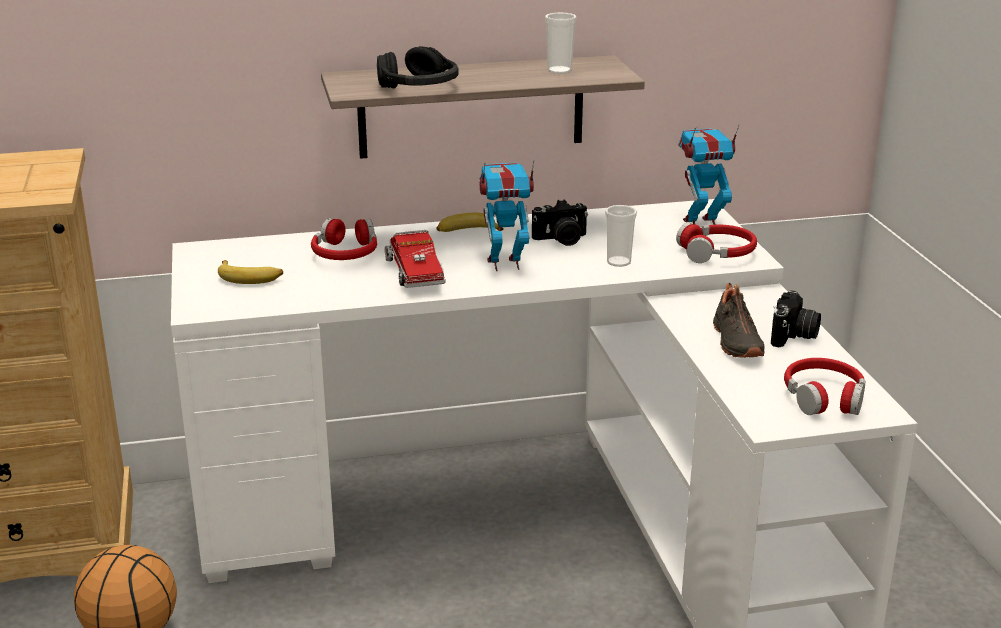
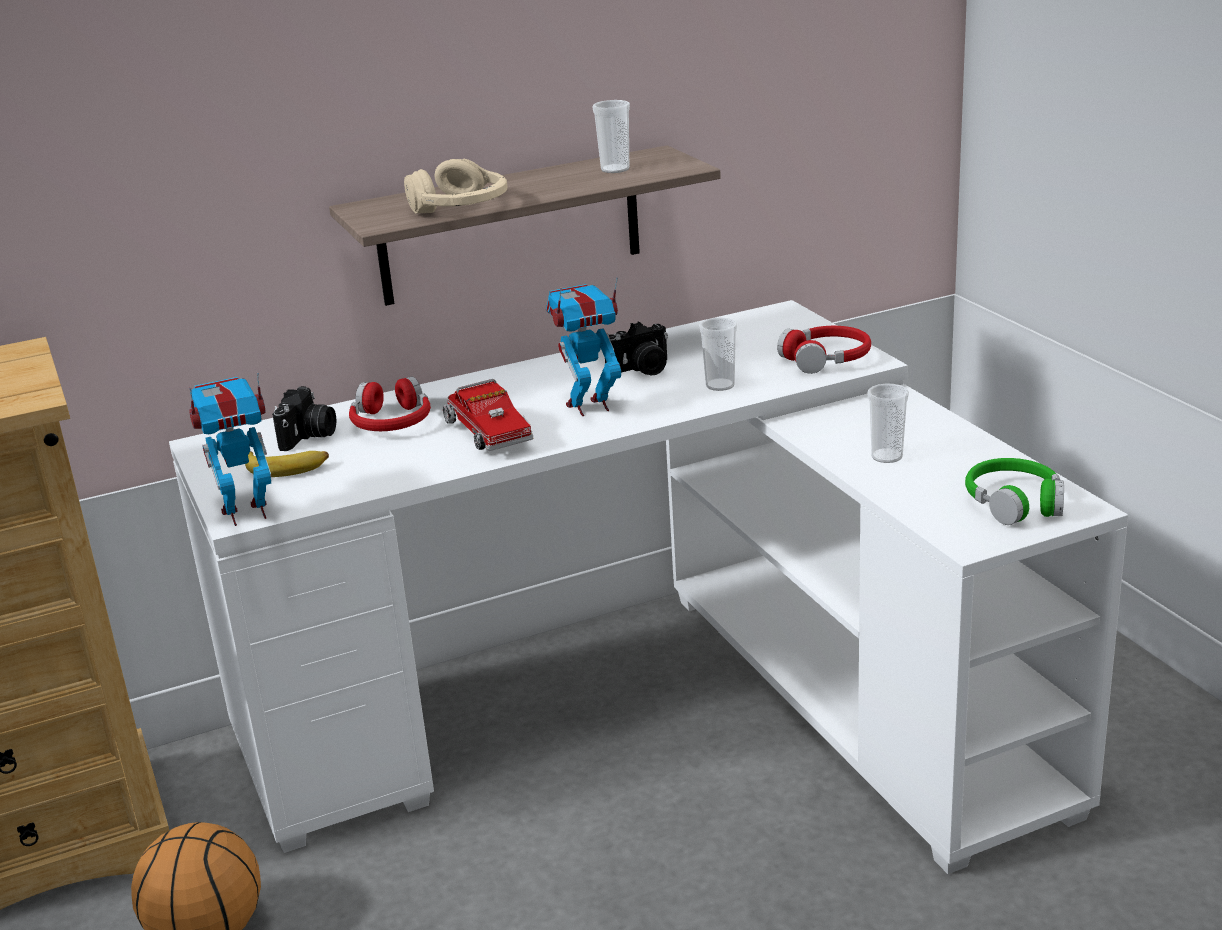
camera: 10 degrees left, 0 degrees up
(419, 87) = (460, 208): black headphones -> beige headphones
(467, 231) = (526, 376): banana -> none
(701, 223) = (792, 328): toy robot -> toy robot (246, 513)
(735, 342) = (886, 456): black shoe -> cup
(794, 336) = (948, 440): camera -> camera (309, 436)
(824, 397) = (1014, 503): red headphones -> green headphones

